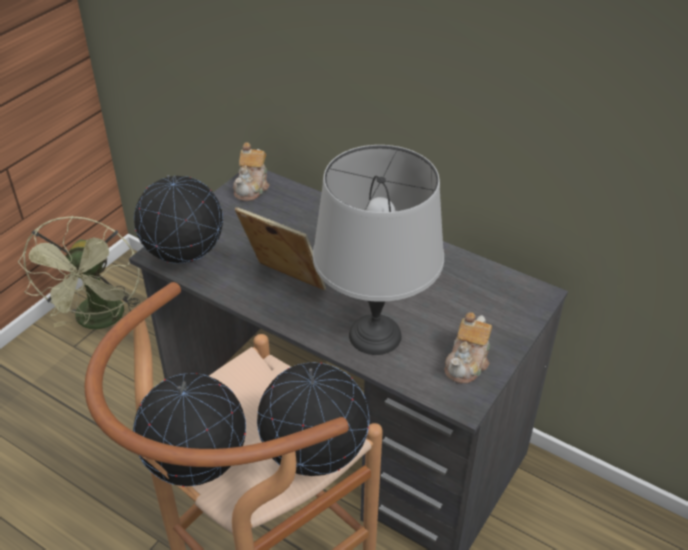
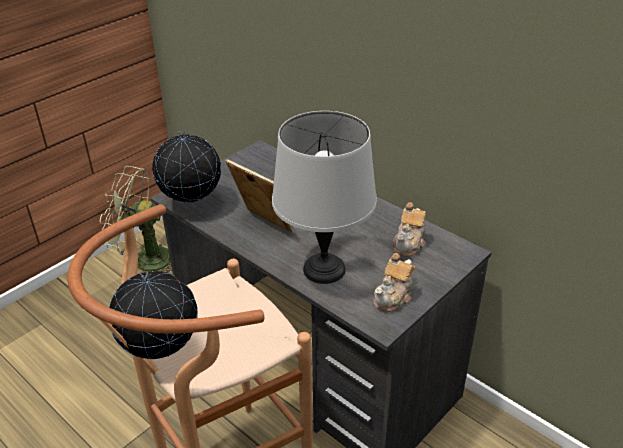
camera: 10 degrees right, 5 degrees down
(100, 321) = (144, 260): green fan -> green fan turned 90 degrees clockwise
(252, 187) = (256, 156): teapot -> teapot (409, 243)
(315, 461) = (251, 354): globe -> none

